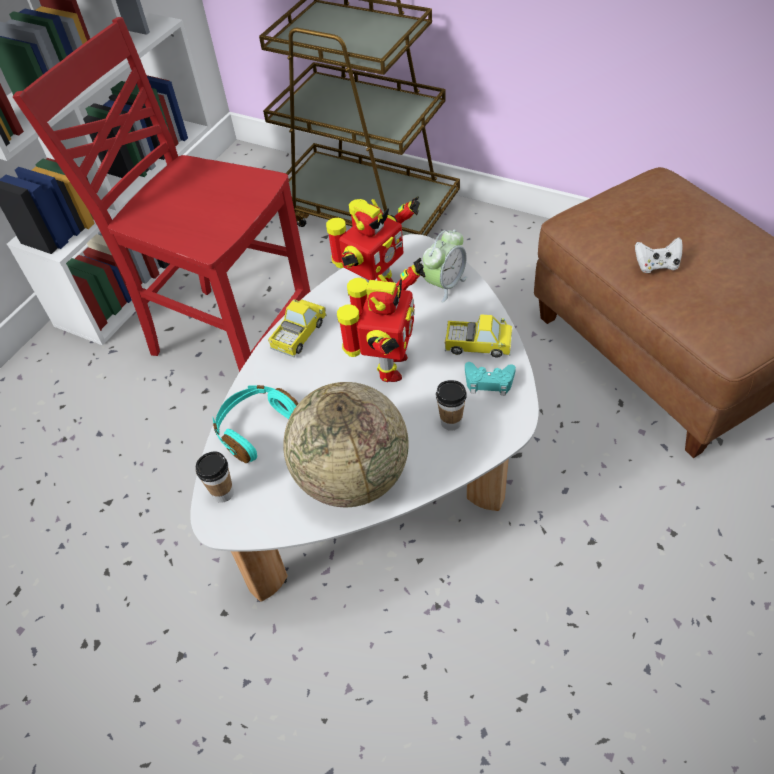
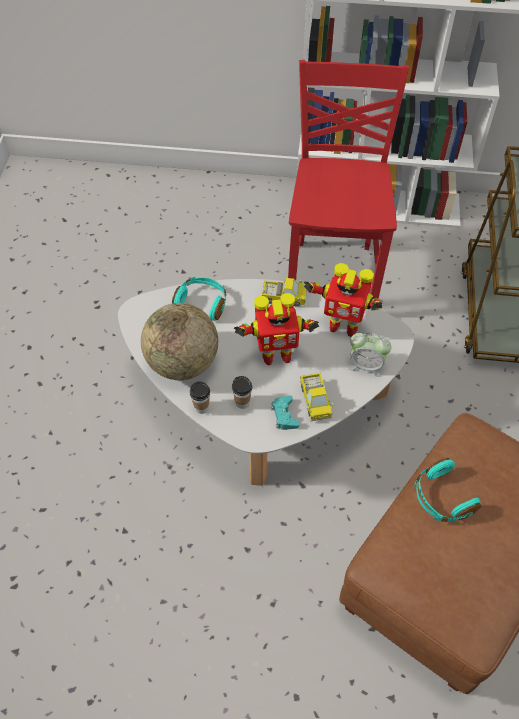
camera: 65 degrees right, 5 degrees up
(223, 493) = (152, 305): cup -> cup (201, 407)
(656, 265) = (441, 498): white game controller -> turquoise headphones

